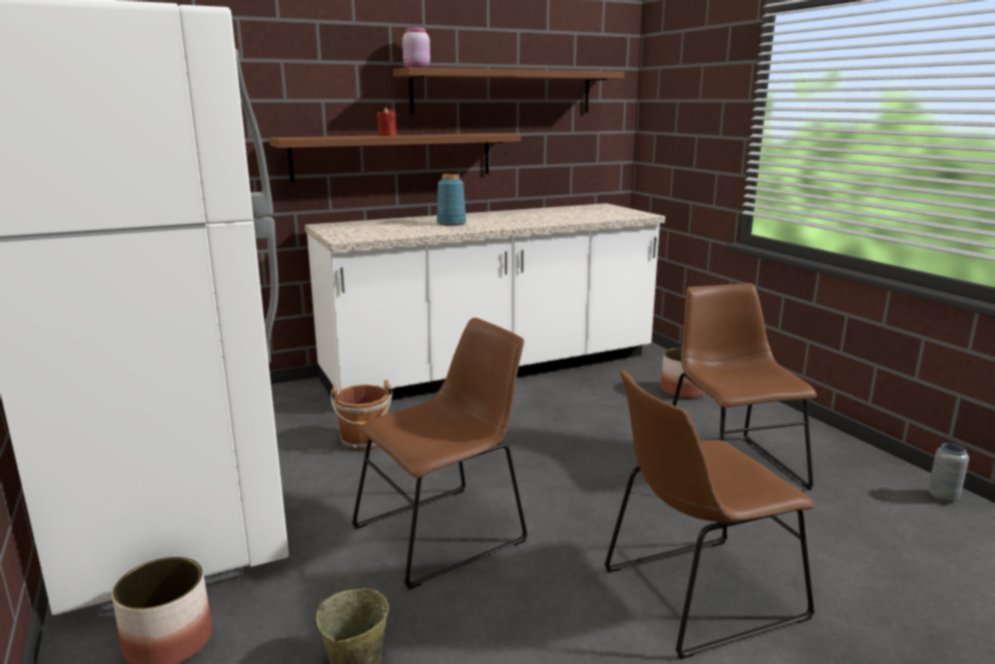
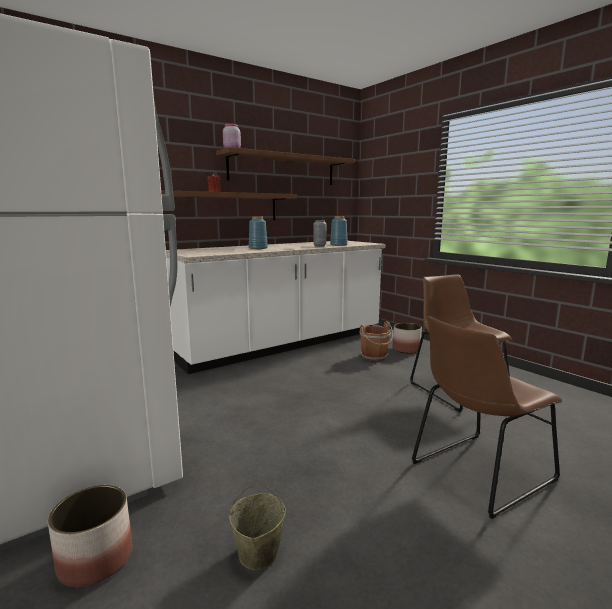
camera: 10 degrees left, 5 degrees down
(365, 441) = (213, 393): brown bucket -> brown bucket (374, 357)
(446, 532) = (292, 447): brown chair -> none
(585, 217) = (339, 245): none -> blue vase
(943, 497) = (586, 397): grey vase -> grey vase (319, 246)

